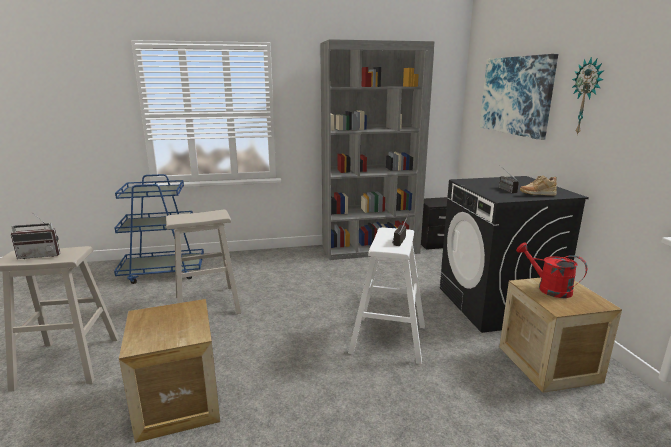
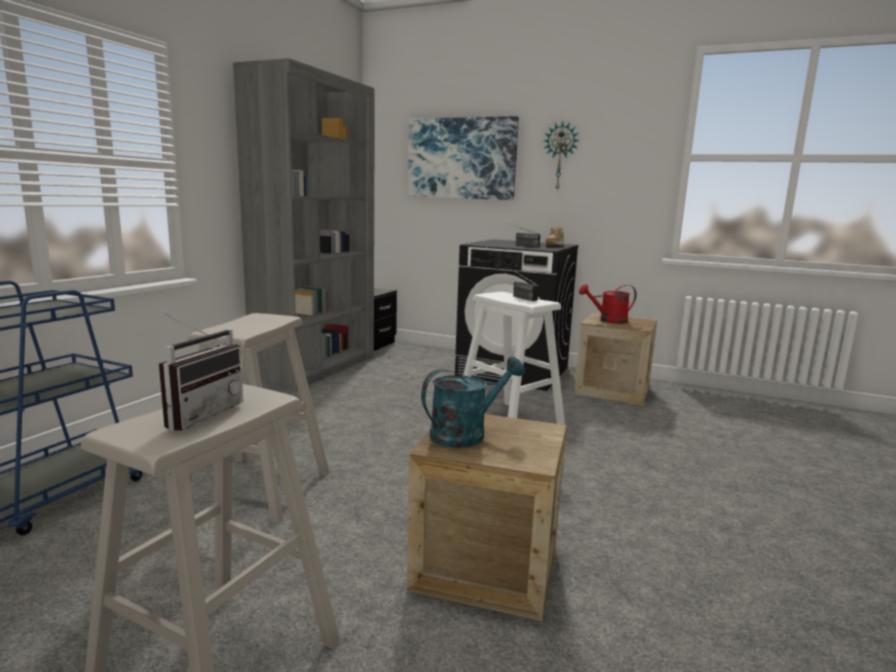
camera: 55 degrees left, 5 degrees down
(166, 316) = (466, 434): none -> turquoise watering can

